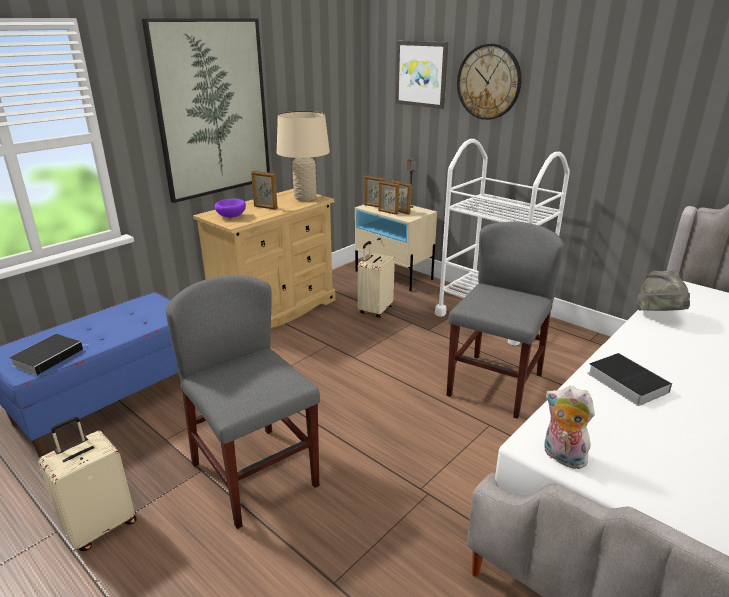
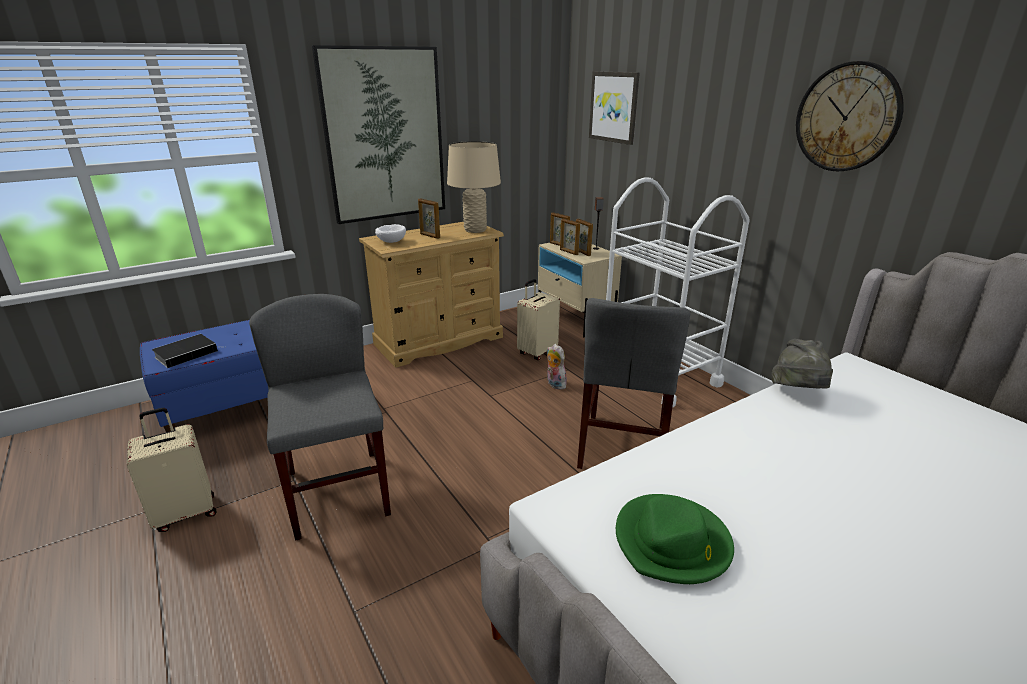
camera: 15 degrees right, 0 degrees up
(231, 216) = (391, 241): purple bowl -> white bowl
(489, 82) = (676, 116): wall clock -> wall clock (847, 117)
(495, 385) = (623, 446): grey chair -> grey chair turned 150 degrees clockwise
(561, 457) = (568, 527): plush toy -> plush toy (554, 384)
(624, 381) = (701, 459): book -> none
(649, 454) = (672, 543): none -> green hat

